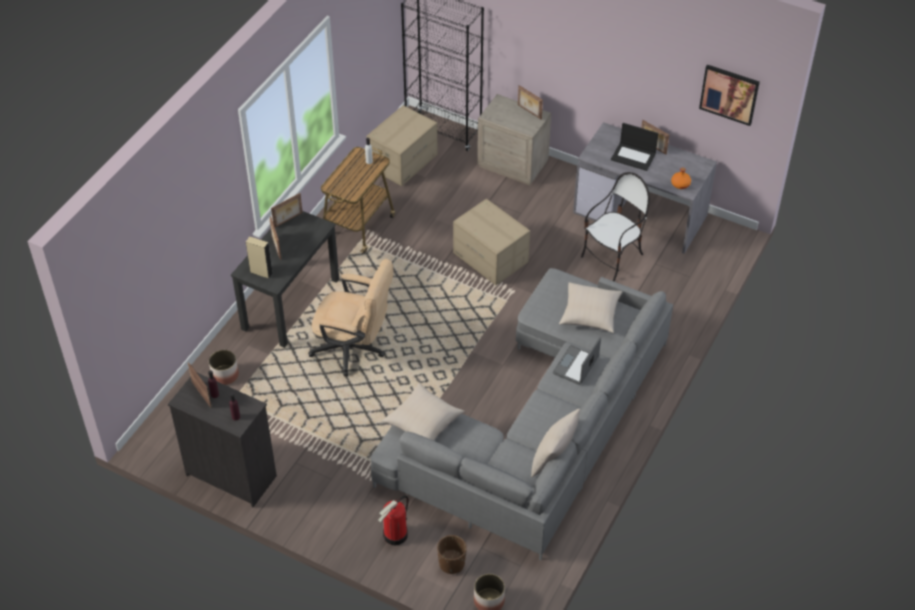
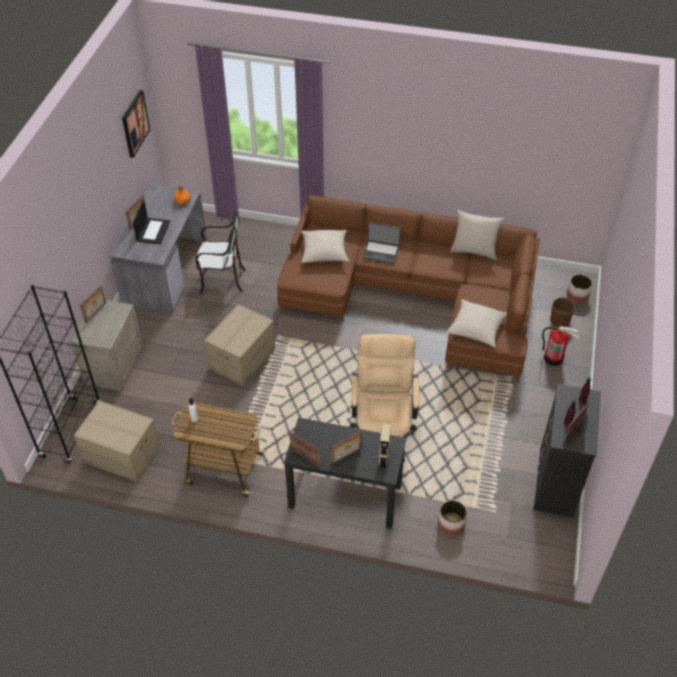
camera: 105 degrees left, 0 degrees up
(538, 427) = (416, 296): grey sofa -> brown sofa
(613, 257) = (222, 280): chair -> chair turned 150 degrees clockwise

